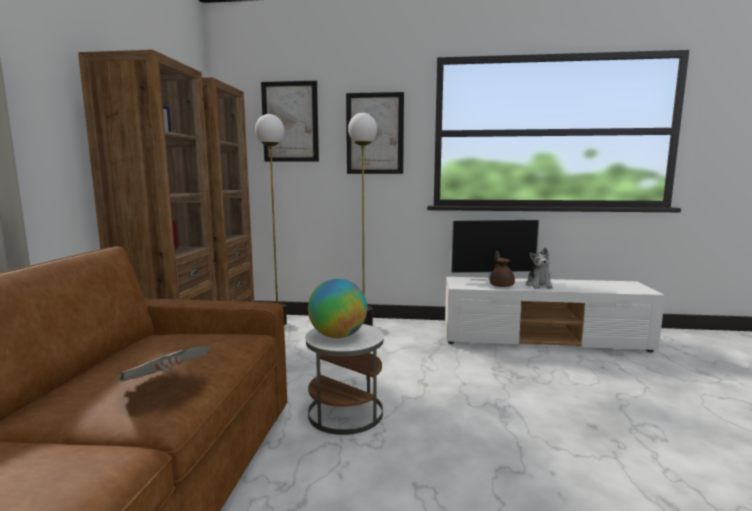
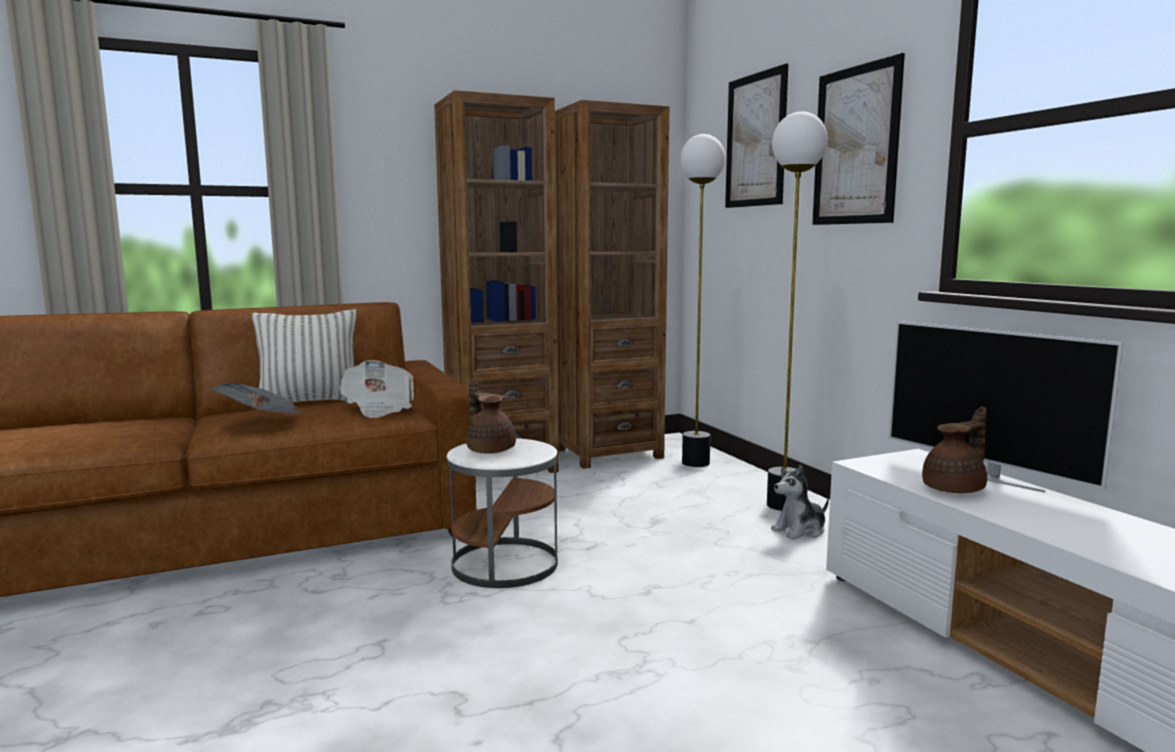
camera: 60 degrees right, 0 degrees up
(113, 362) = (311, 402): none -> pillow
(214, 340) = (378, 409): none -> newspaper
(338, 336) = (490, 449): globe -> brown teapot
(539, 285) = (1048, 517): plush toy -> plush toy (800, 530)

